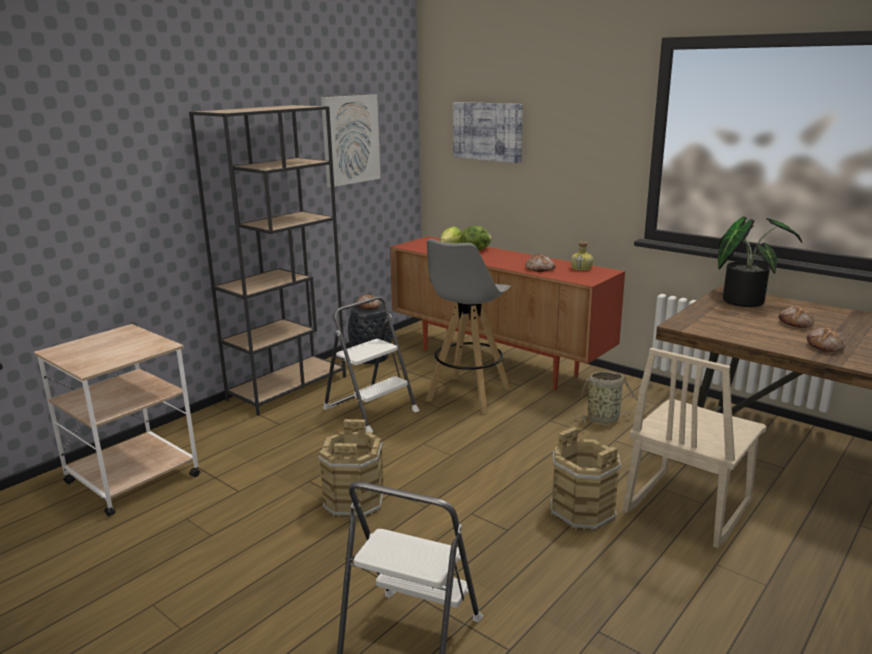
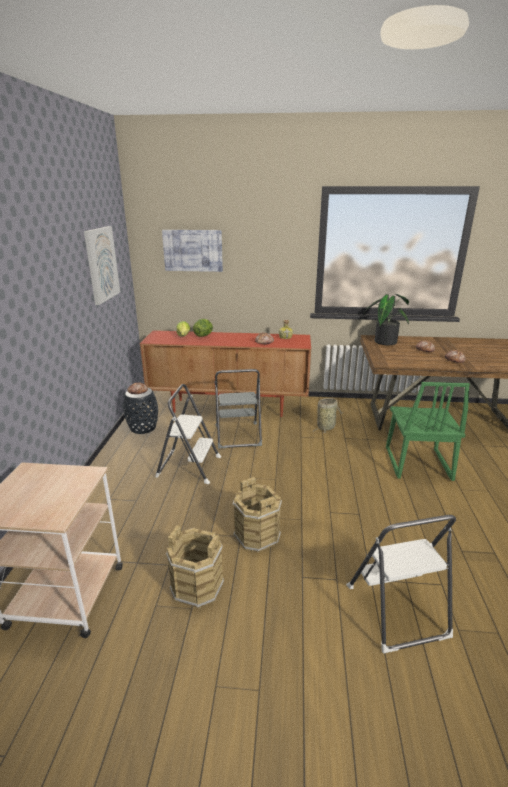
camera: 35 degrees left, 5 degrees up
(288, 387) = (107, 470): bookcase -> none
(467, 396) = (237, 436): grey stool -> grey step ladder
(583, 512) = (379, 486): brown bucket -> brown bucket (197, 586)
(686, 507) = (416, 464): beige chair -> green chair

